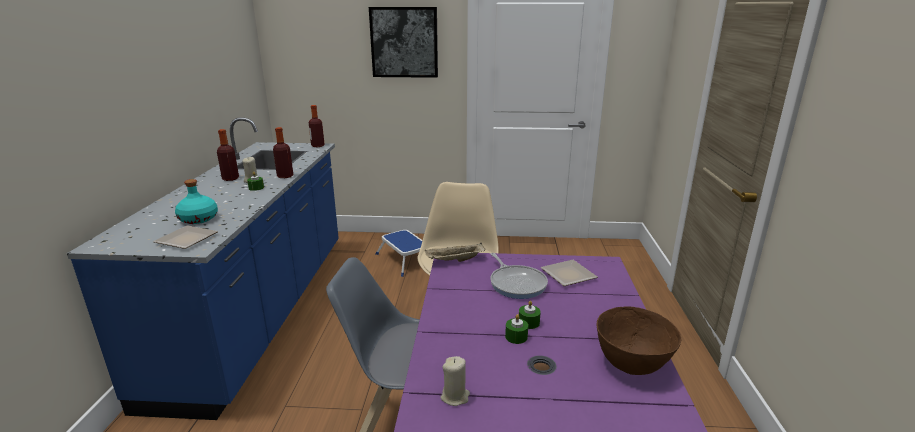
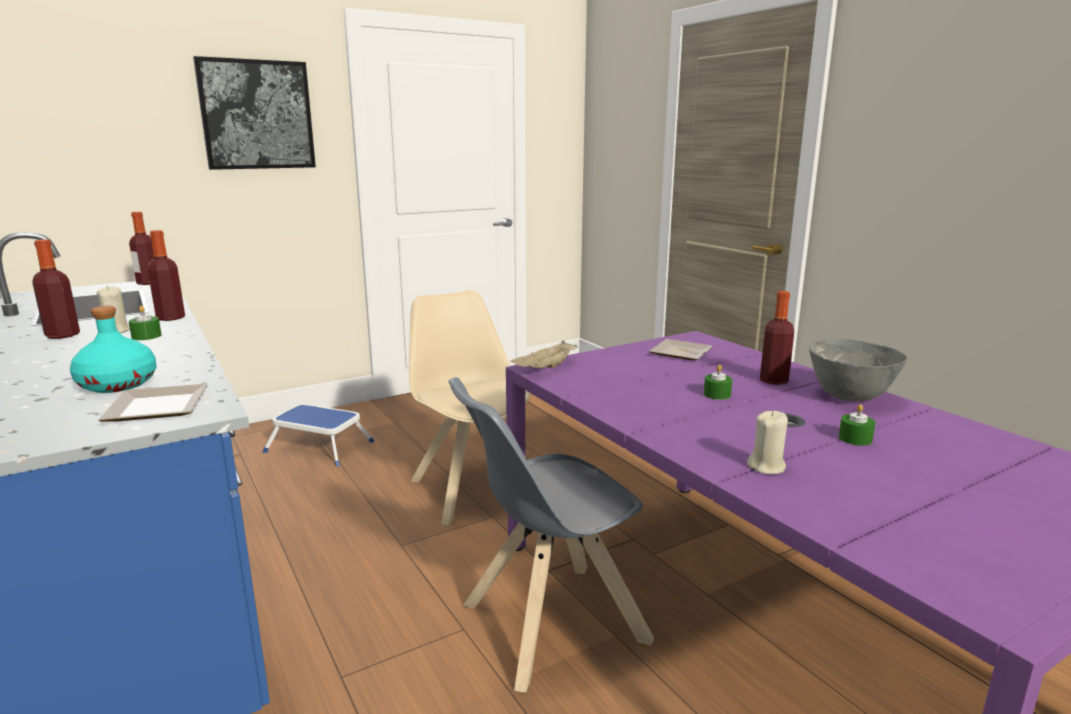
camera: 35 degrees left, 5 degrees down
(516, 283) = (647, 370): frying pan -> none
(516, 337) = (727, 408): green candle -> green candle (855, 439)
(595, 325) = (773, 380): none -> bottle
(631, 365) = (849, 397): brown bowl -> grey bowl

